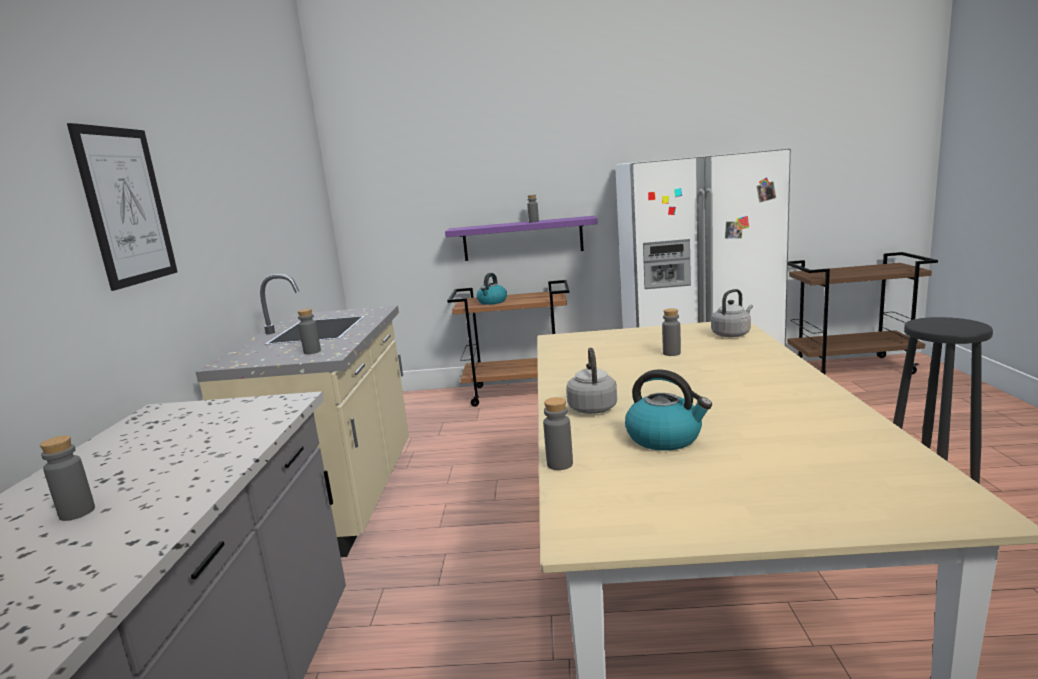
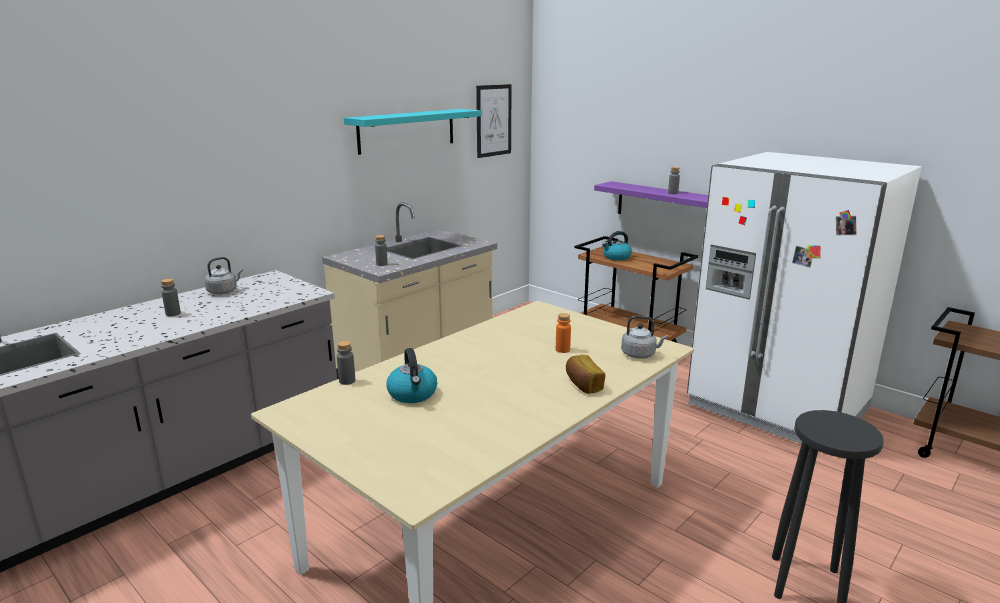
camera: 40 degrees right, 5 degrees up
(126, 206) = (293, 155): picture -> picture (493, 120)
(238, 180) = (407, 130): none -> turquoise shelf
(592, 407) = (431, 361): grey kettle -> grey kettle (224, 291)
(671, 353) = (562, 350): grey bottle -> orange bottle
(764, 365) = (583, 385): none -> bread

